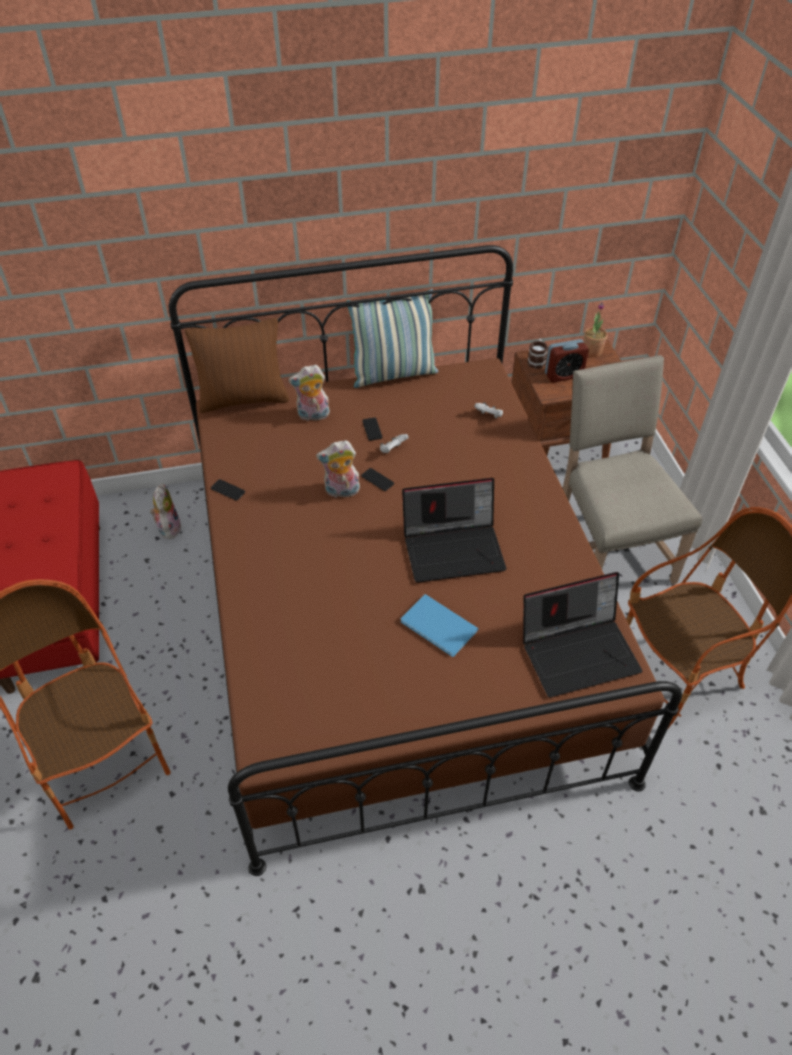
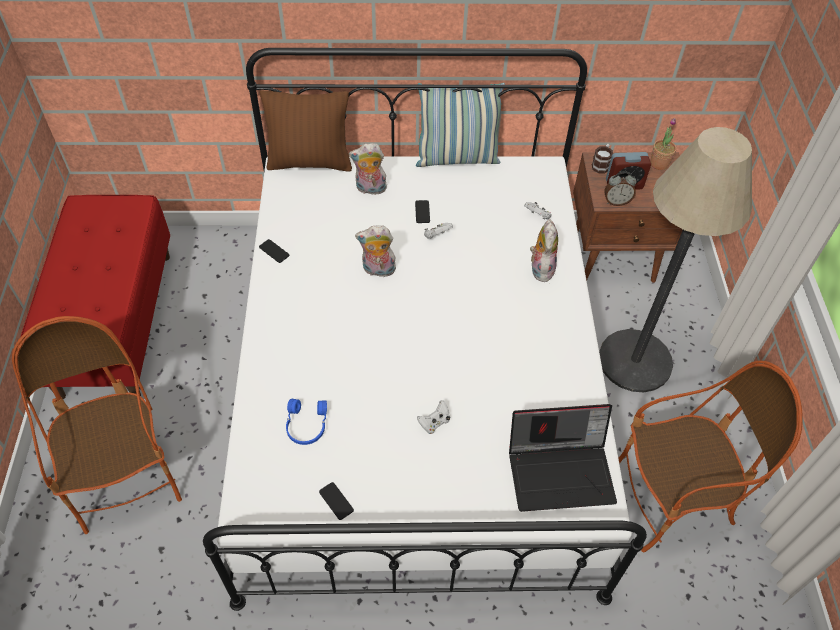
camera: 10 degrees right, 5 degrees up
(168, 527) = (230, 267): plush toy -> plush toy (540, 268)
(306, 654) = (306, 425): none -> blue headphones
(377, 480) = (414, 264): phone -> phone (336, 501)
(395, 615) = (417, 389): brown bed -> white bed
(439, 628) = (434, 422): blue book -> white game controller
(454, 548) = (469, 346): laptop -> none
(561, 392) = (616, 201): none -> alarm clock
(606, 550) = (635, 361): beige chair -> floor lamp

